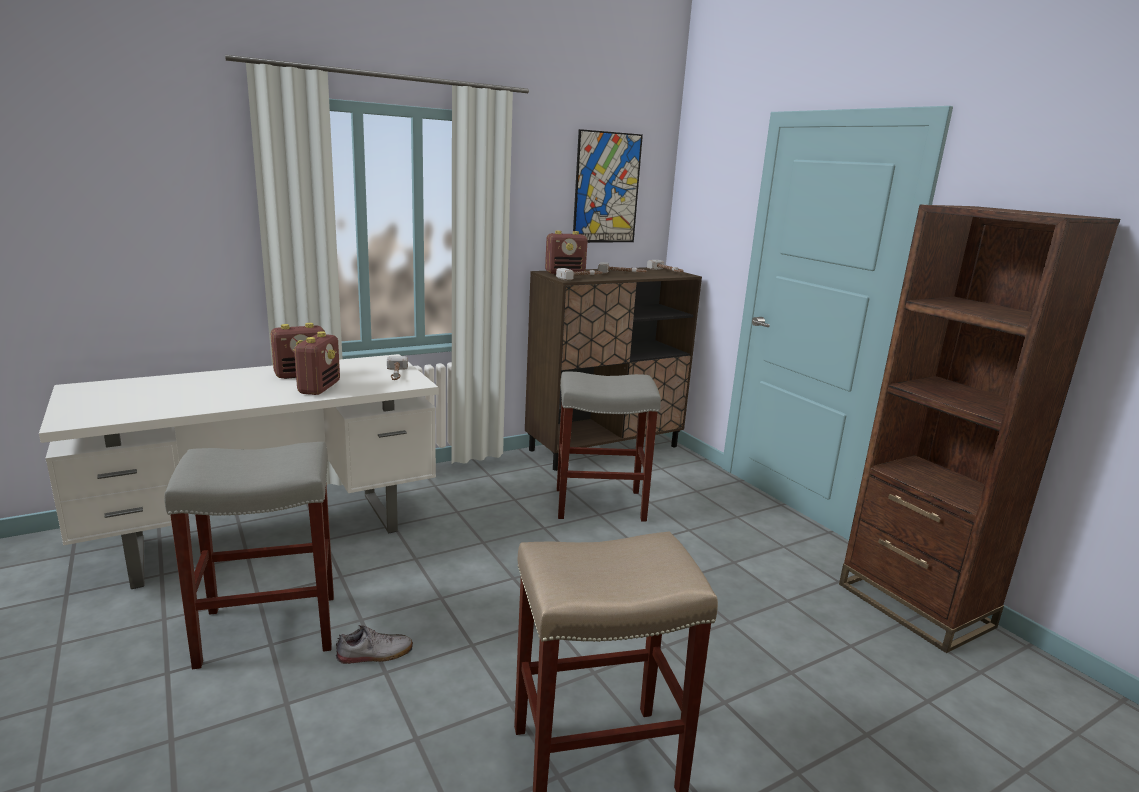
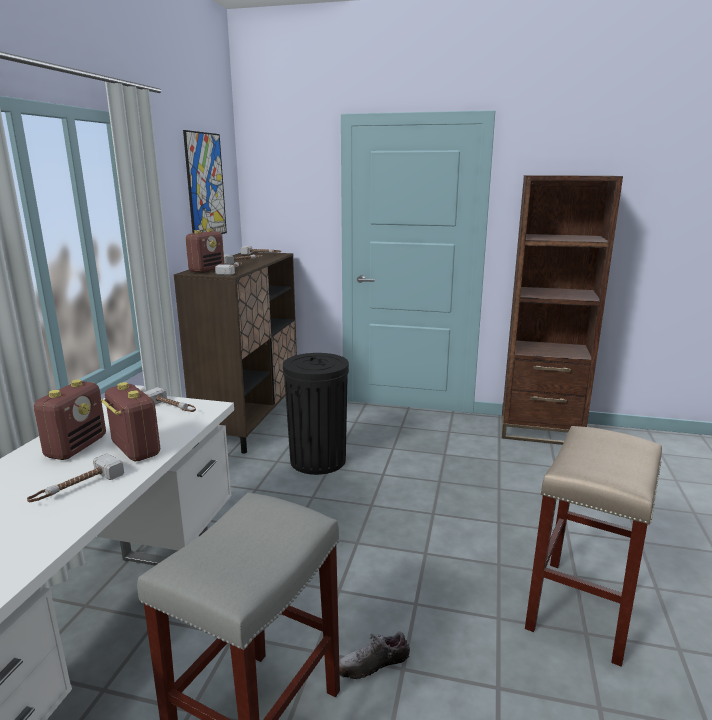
camera: 45 degrees left, 0 degrees up
(250, 393) = (76, 488): none -> hammer
(375, 654) = (373, 664): shoe -> shoe turned 135 degrees counterclockwise
(601, 504) = (318, 460): grey stool -> black trash can

